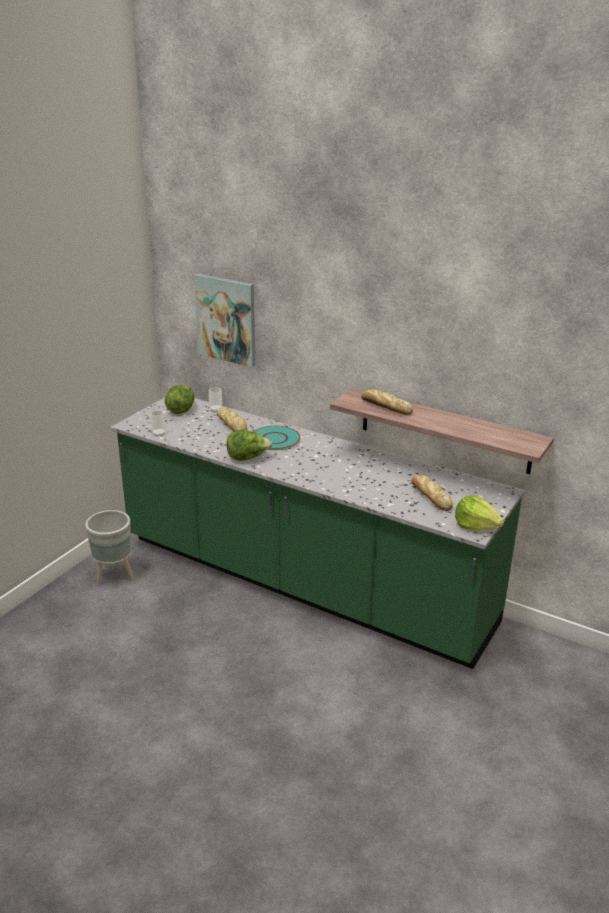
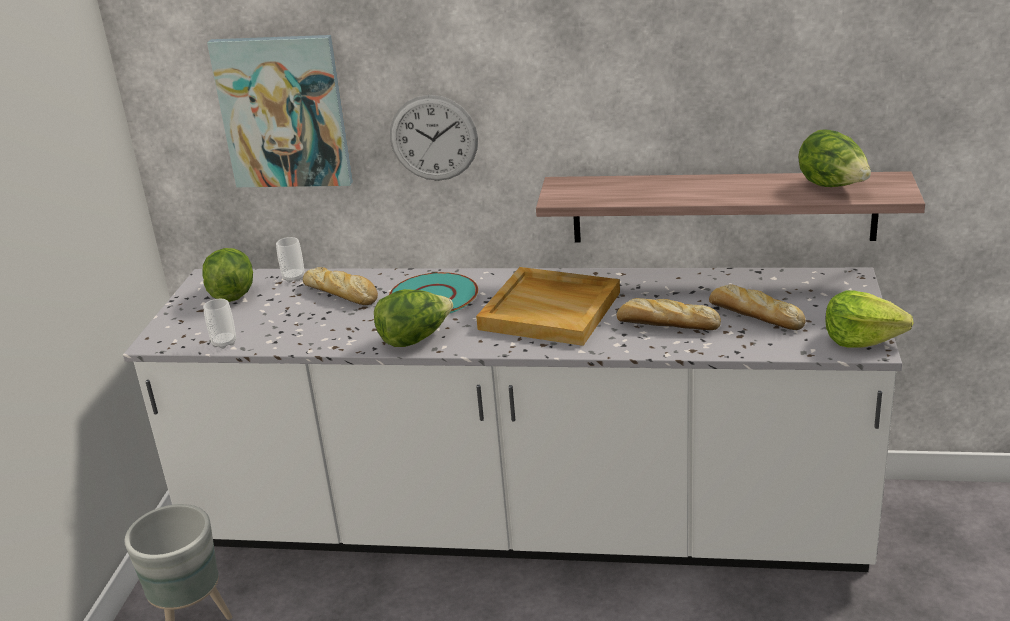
camera: 20 degrees left, 0 degrees up
(297, 352) = (433, 138): none -> wall clock
(302, 582) = (523, 526): green counter -> white counter
(327, 463) = (551, 310): none -> beige tray
(385, 406) = (626, 190): bread -> bread (665, 324)
(498, 434) = (833, 187): none -> lettuce

